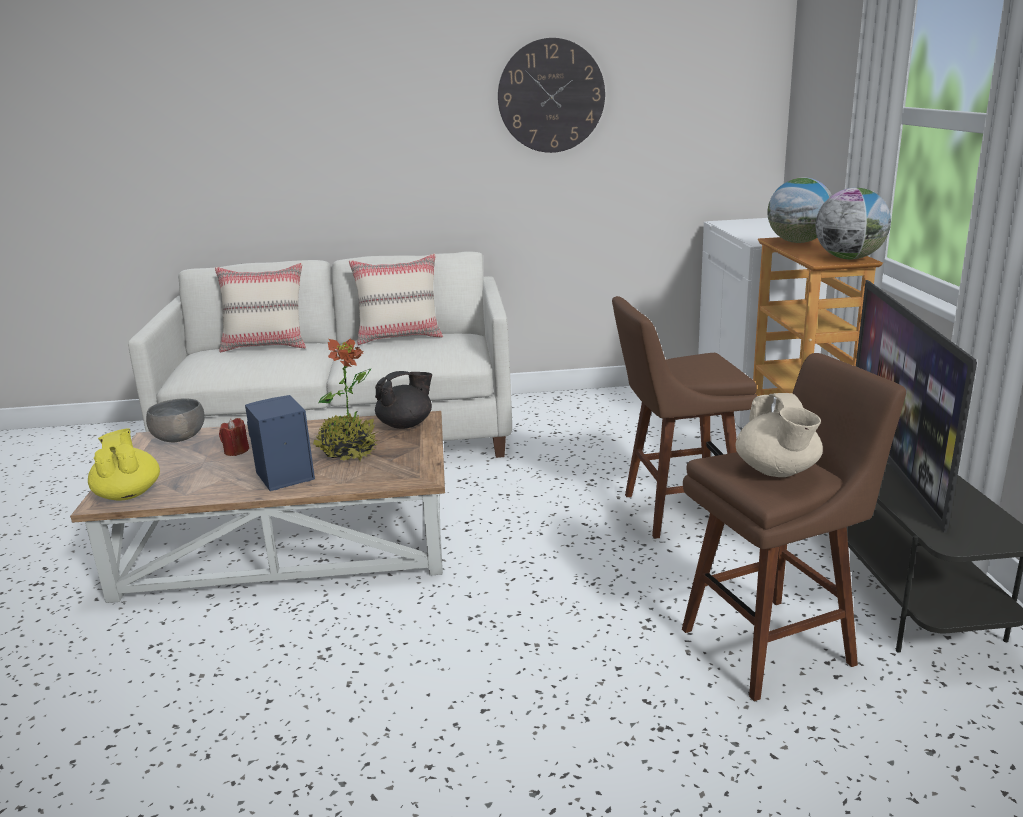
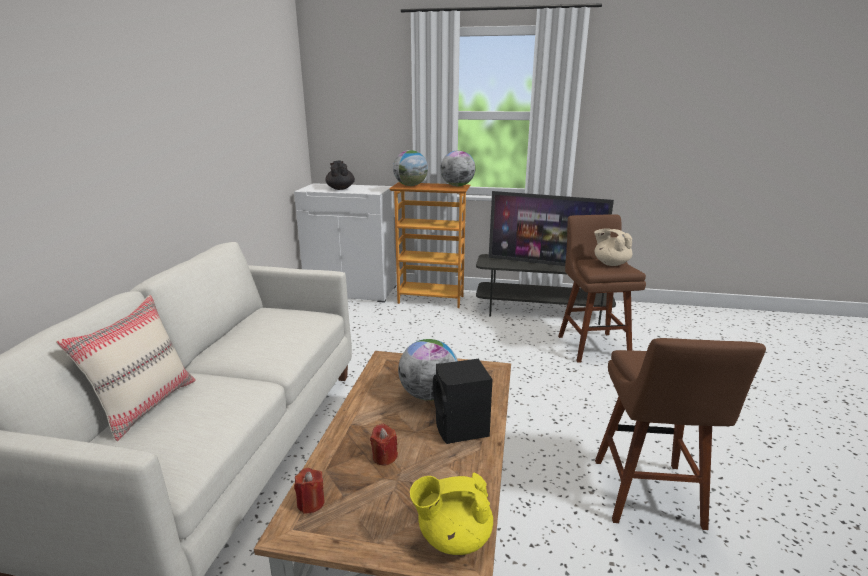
camera: 75 degrees left, 0 degrees up
(179, 438) = (311, 503): grey bowl -> red candle
(282, 476) = (461, 429): blue speaker -> black speaker
(348, 451) = (428, 395): potted plant -> globe
(400, 337) = (235, 333): beige pillow -> none
(406, 424) = (392, 366): black teapot -> black teapot (340, 188)
(551, 96) = (220, 106): wall clock -> none
(676, 511) = (464, 339): brown stool -> brown stool (648, 497)
(777, 471) = (610, 263): beige teapot -> beige teapot turned 135 degrees counterclockwise

